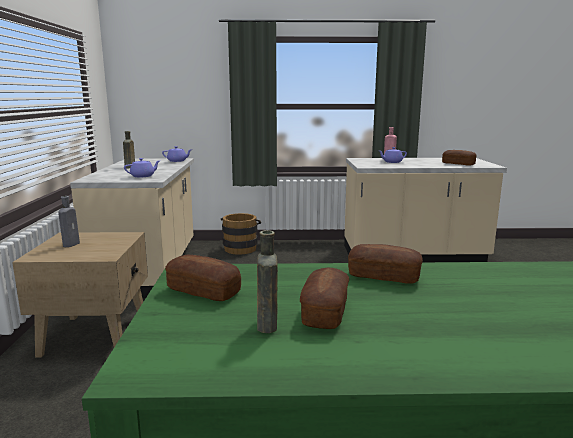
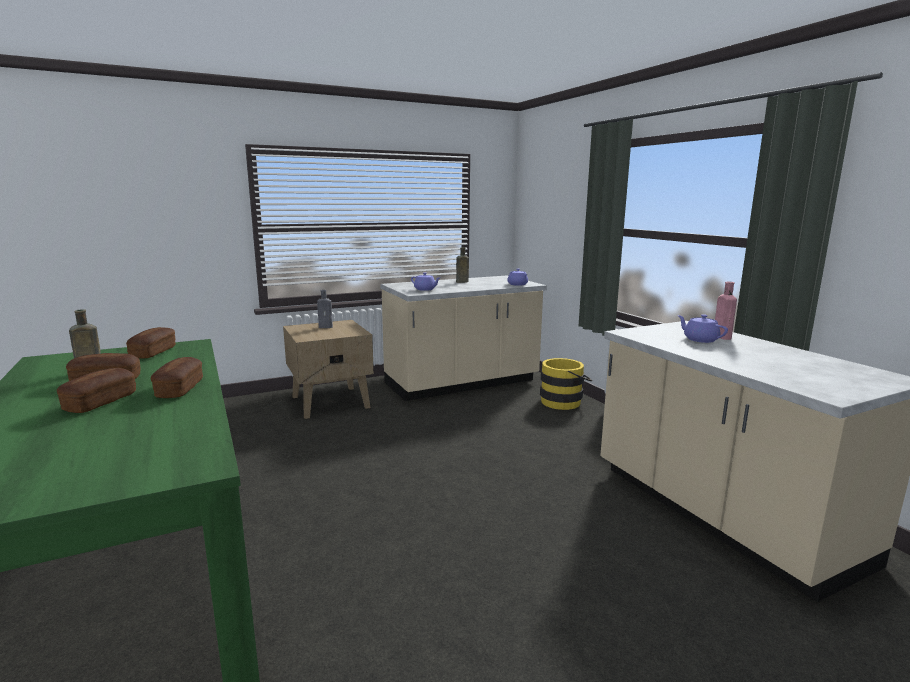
camera: 65 degrees right, 0 degrees up
(241, 248) = (564, 402): brown bucket -> yellow bucket
(458, 164) = (785, 373): bread -> bread (100, 402)

